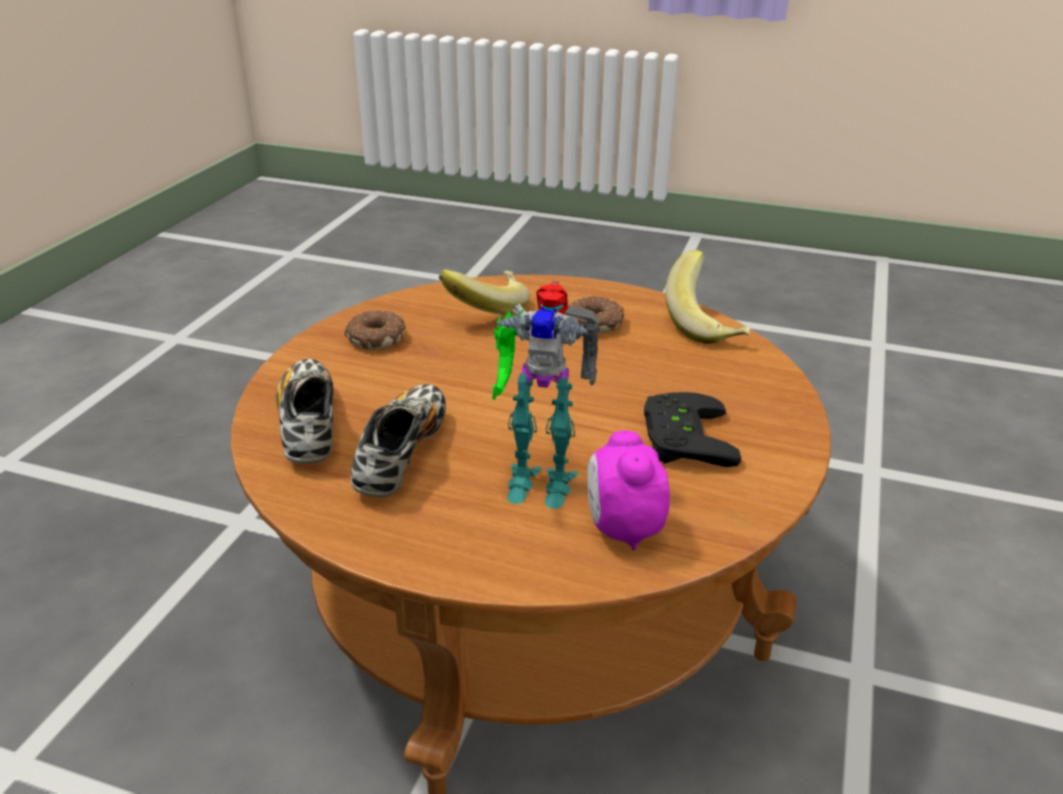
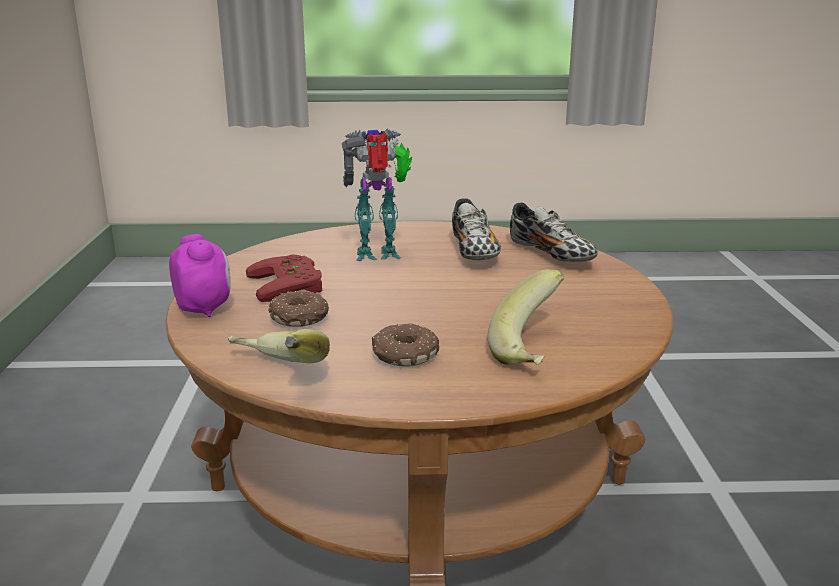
camera: 160 degrees right, 10 degrees down
(376, 338) = (597, 307): donut -> donut (300, 318)
(623, 529) = (317, 246): alarm clock -> alarm clock (204, 309)
(680, 437) = (291, 284): black game controller -> red game controller

